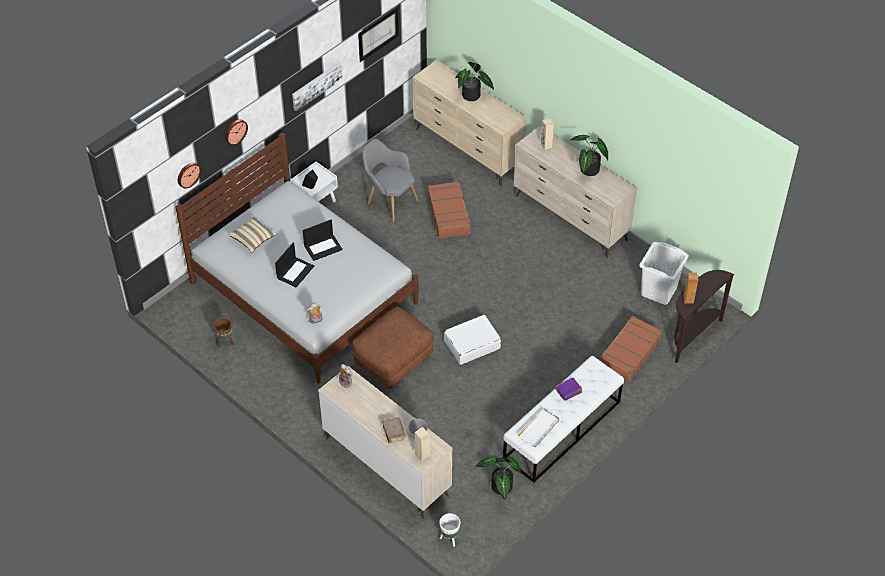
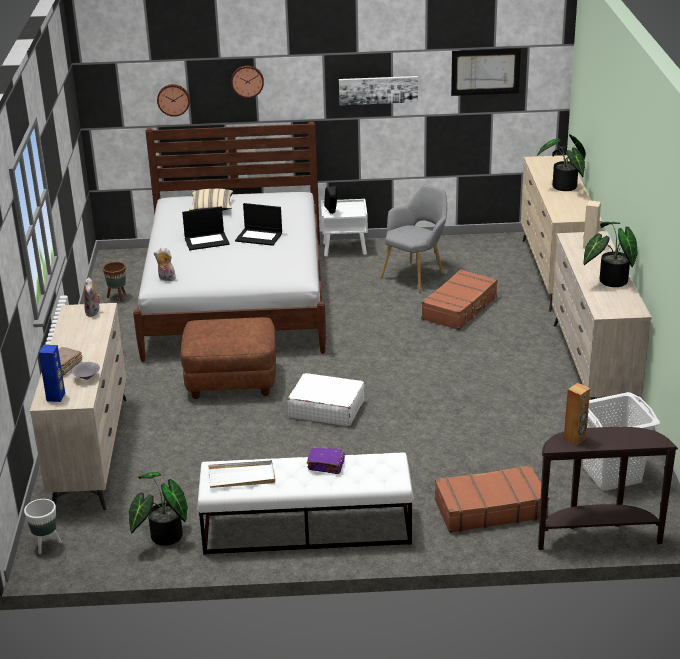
camera: 45 degrees right, 20 degrees down
(389, 201) = (416, 275): grey armchair -> grey armchair turned 45 degrees clockwise
(422, 455) = (56, 397): beige speaker -> blue speaker

